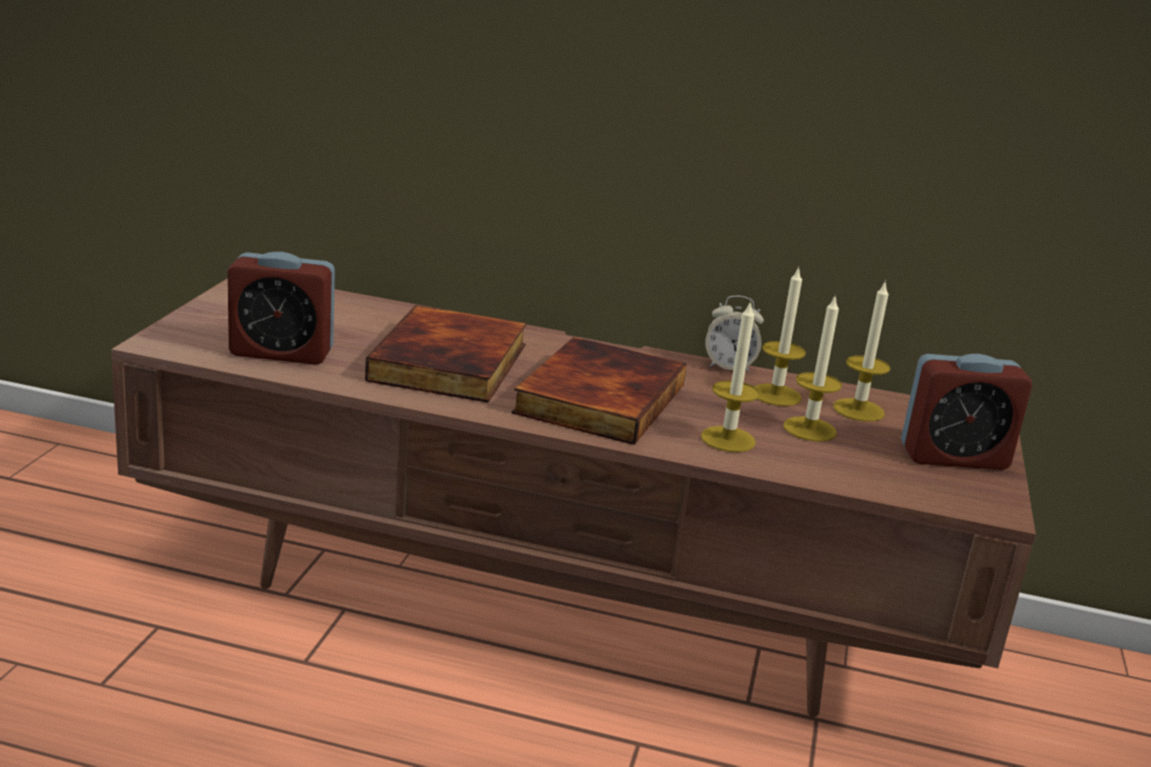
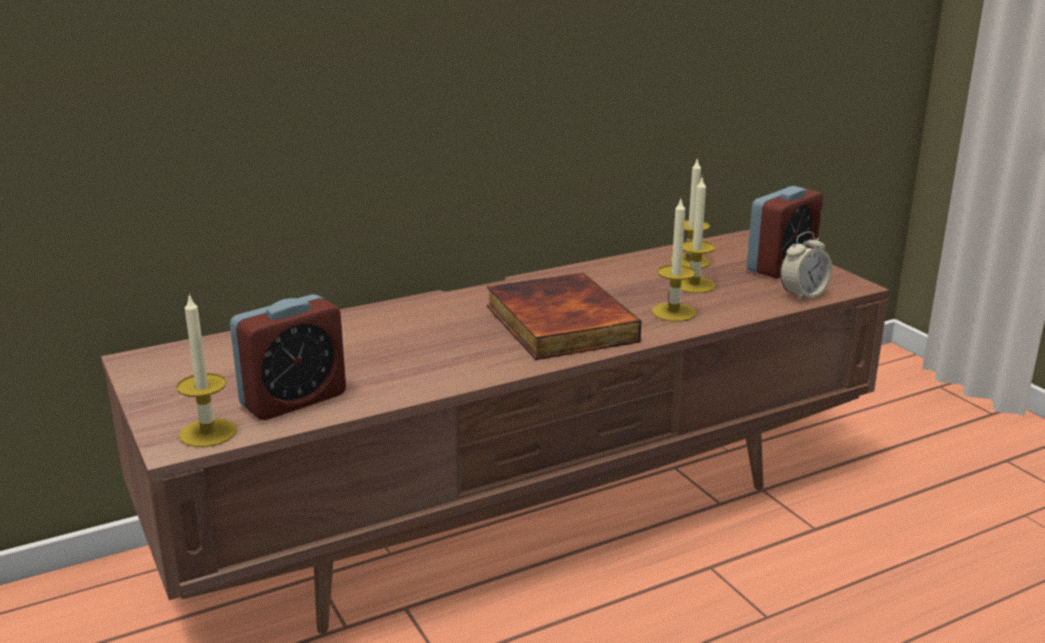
camera: 40 degrees left, 0 degrees up
(452, 363) = (425, 346): book -> none
(729, 366) = (577, 267): alarm clock -> alarm clock (803, 295)
(776, 395) = (637, 273): candle -> candle (208, 433)

